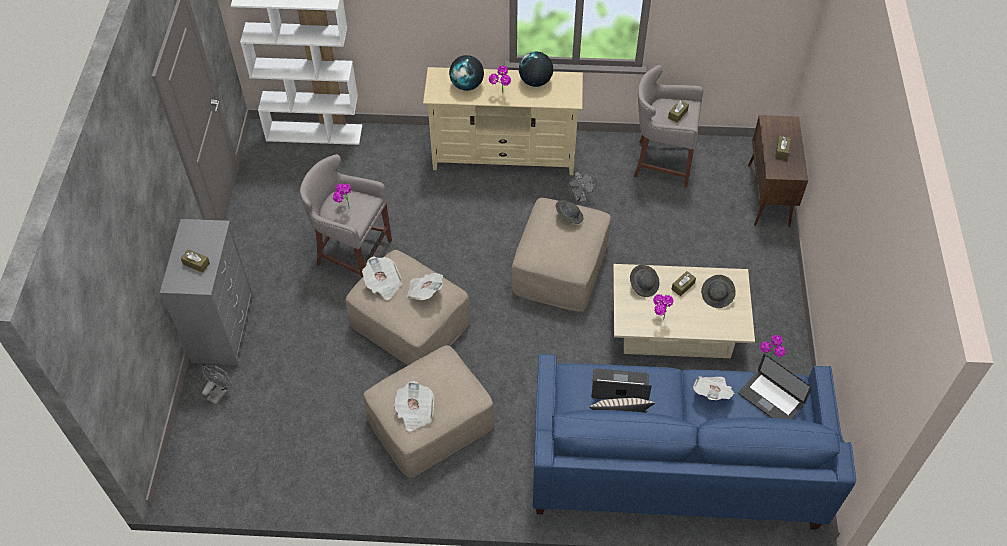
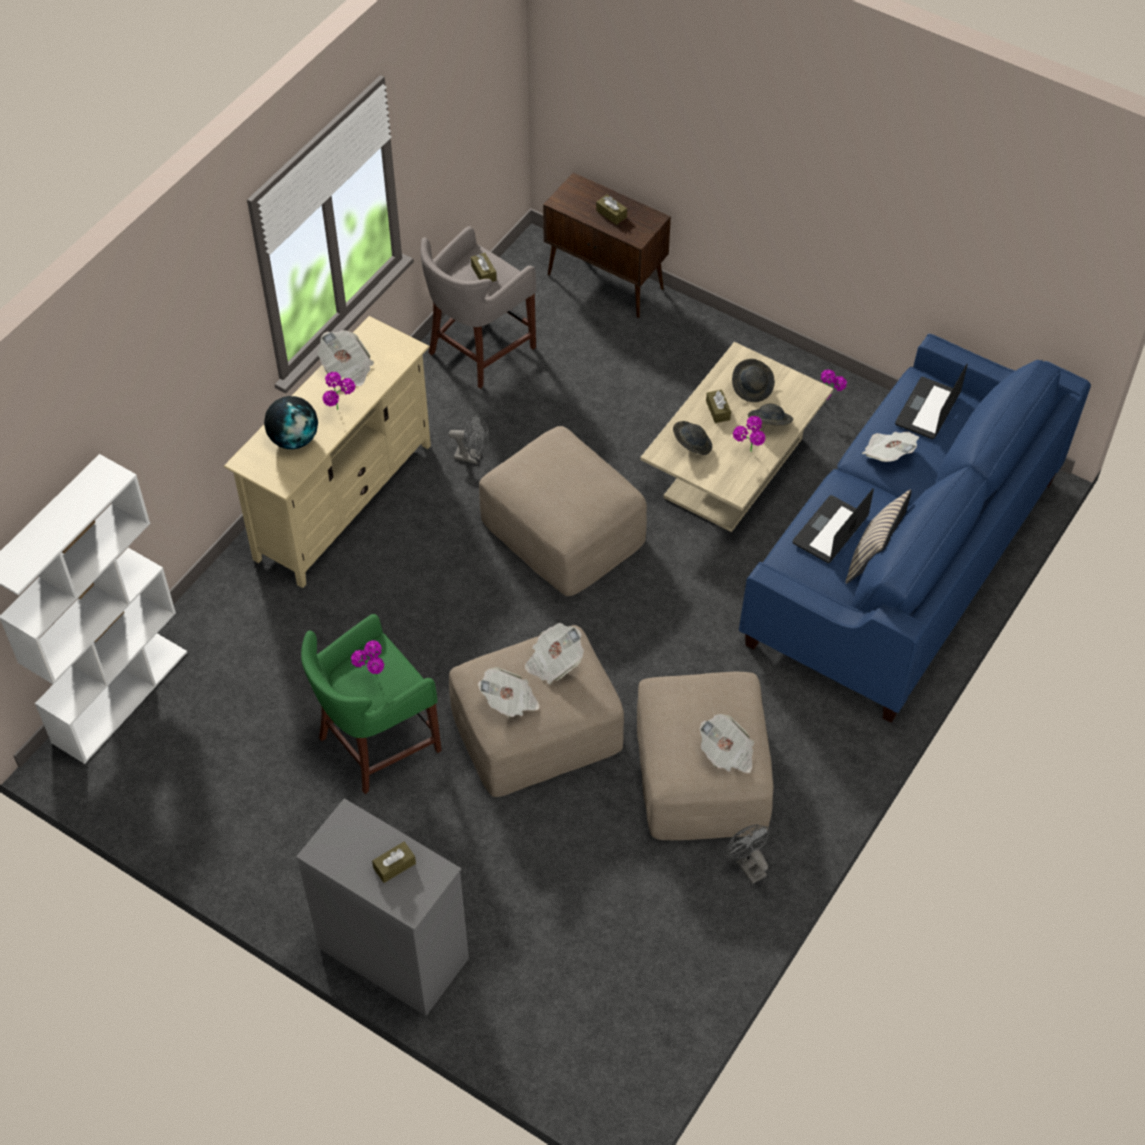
camera: 60 degrees left, 0 degrees up
(219, 392) = (499, 999): grey fan -> grey fan (747, 865)
(351, 253) = (375, 744): grey stool -> green stool
(535, 81) = (347, 368): globe -> newspaper
(568, 216) = (542, 462): grey hat -> grey hat (769, 424)
(770, 399) = (927, 409): laptop -> laptop turned 135 degrees clockwise

